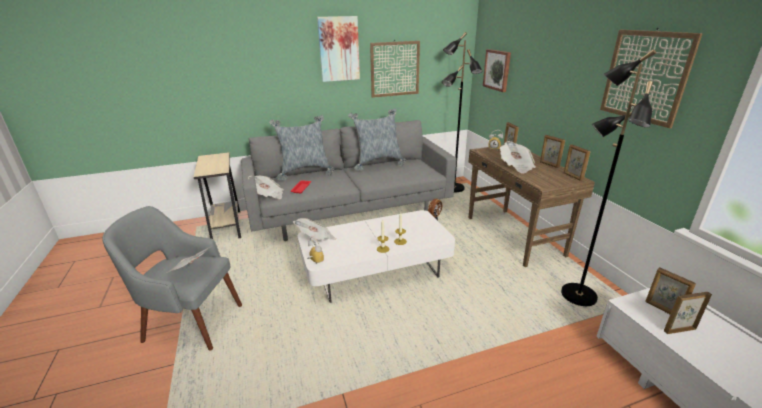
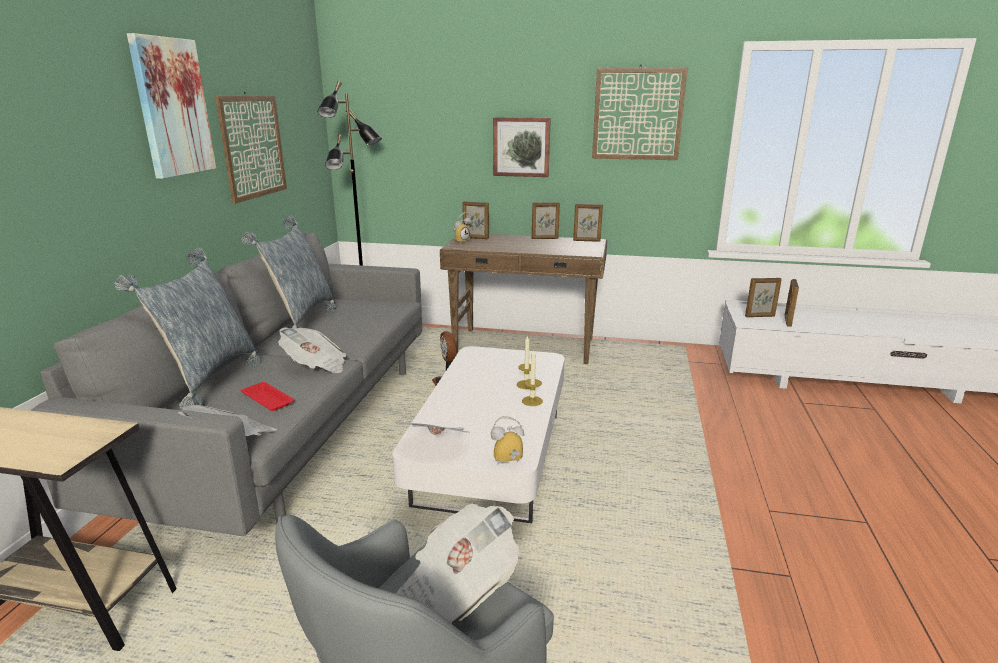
camera: 60 degrees left, 5 degrees down
(497, 70) = (393, 137): picture -> picture (521, 147)
(516, 166) = (529, 248): newspaper -> newspaper (316, 366)
(577, 295) = (654, 361): black floor lamp -> none

